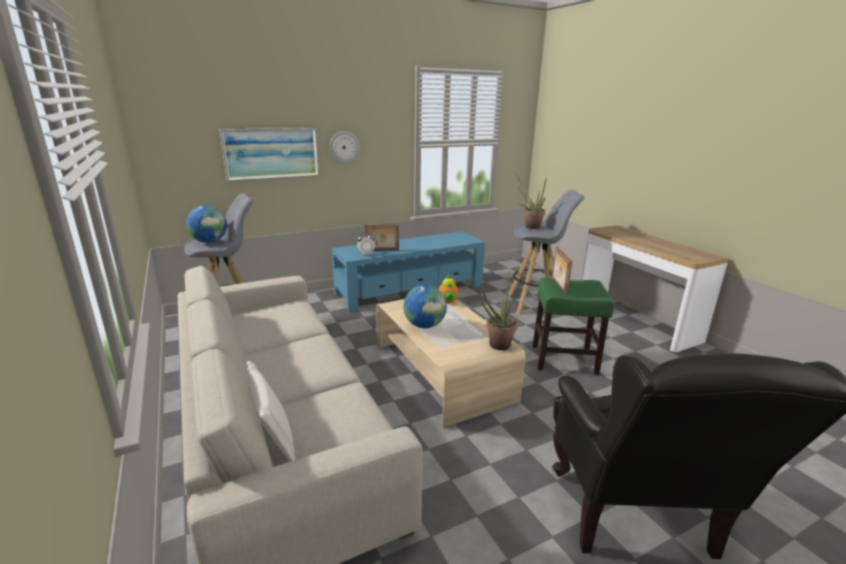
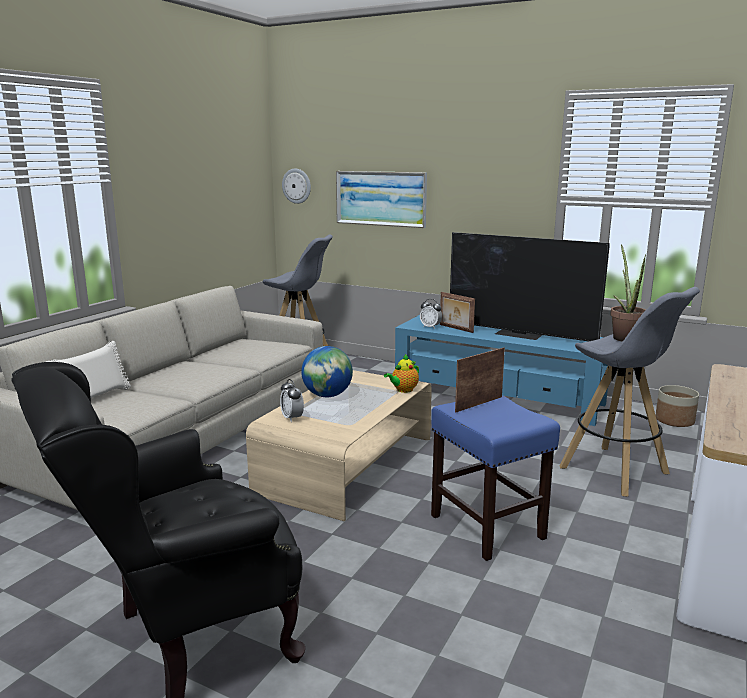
camera: 55 degrees right, 5 degrees down
(210, 242) = (290, 276): globe -> none
(344, 147) = (458, 197): wall clock -> wall clock (296, 186)
(421, 242) = (519, 334): none -> television
(452, 350) = (292, 418): none -> alarm clock
(496, 346) = (329, 433): potted plant -> none
(498, 269) = (675, 420): none -> planter
(564, 359) = (488, 527): green stool -> blue stool

